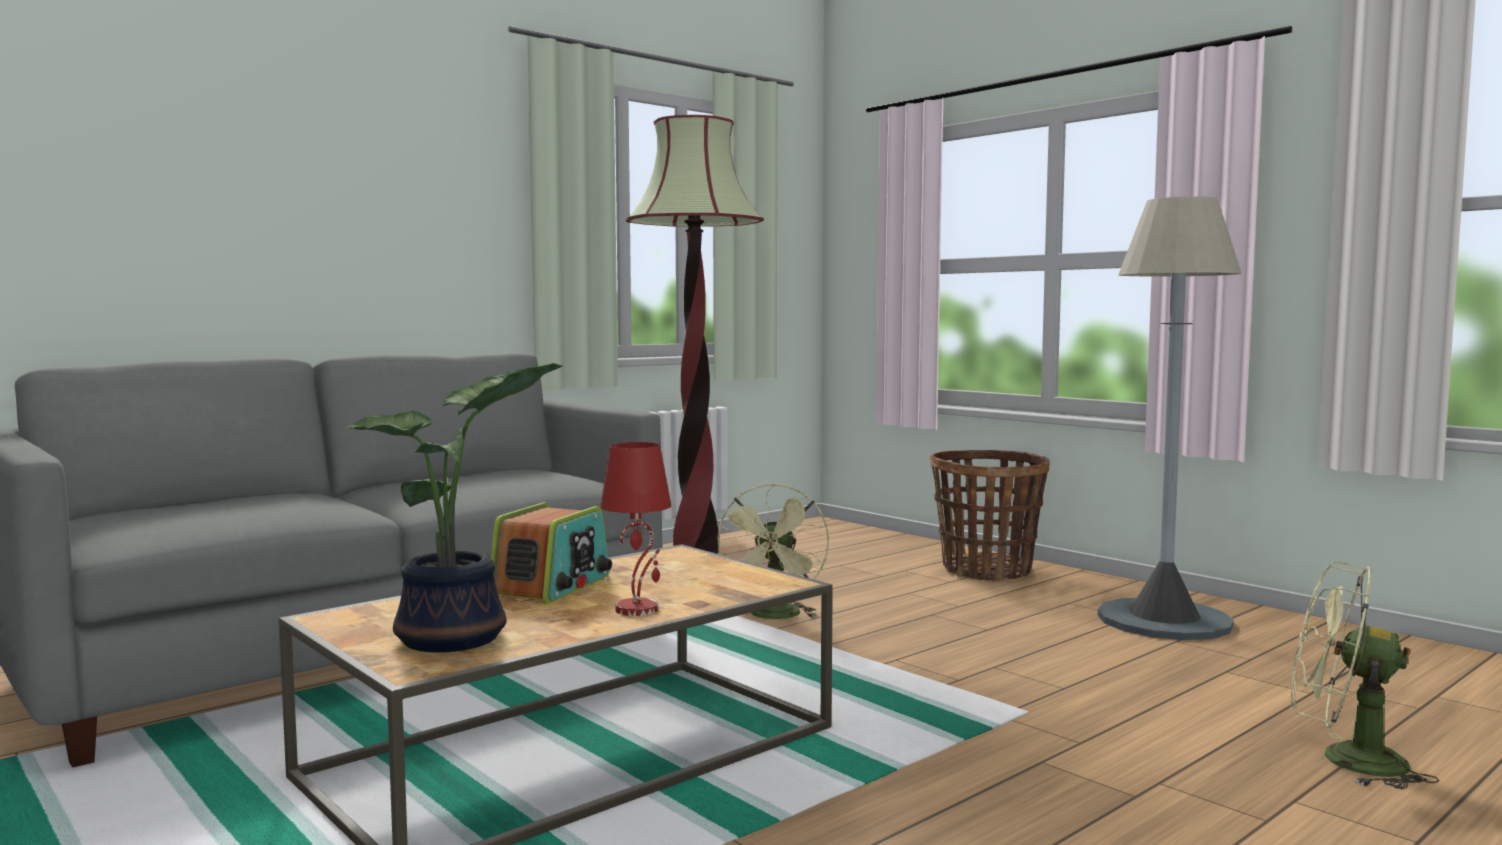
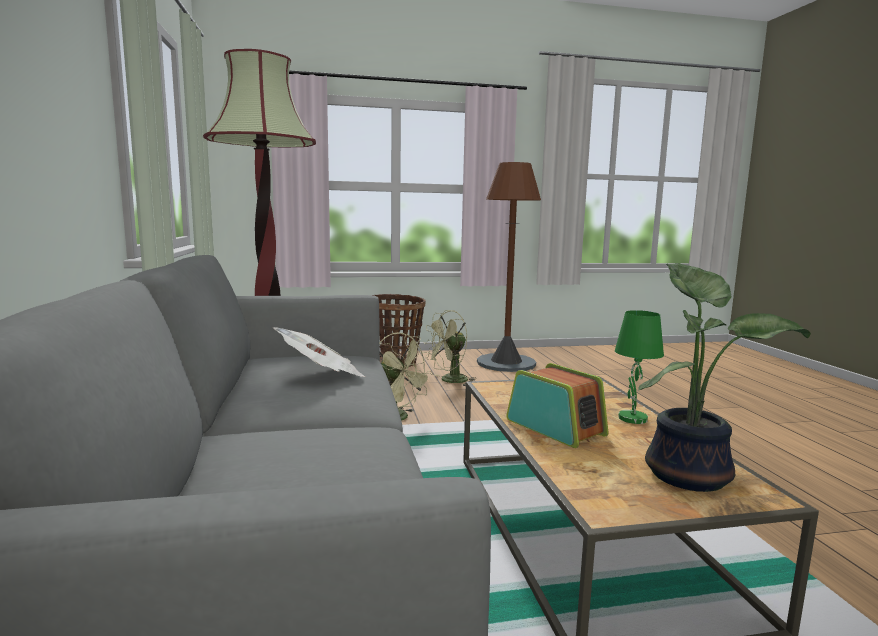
camera: 60 degrees left, 5 degrees up
(490, 482) = (321, 375): none -> newspaper
(637, 609) = (631, 418): red table lamp -> green table lamp
(1164, 620) = (506, 363): grey floor lamp -> brown floor lamp
(1345, 760) = (672, 391): green fan -> green fan (449, 381)

